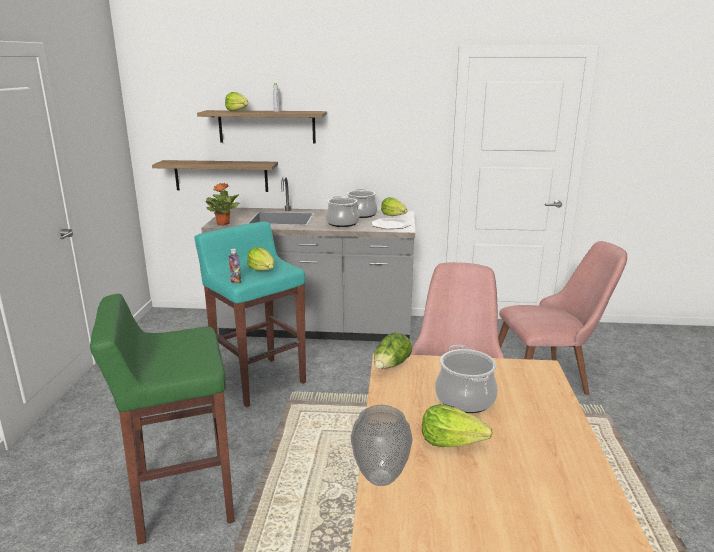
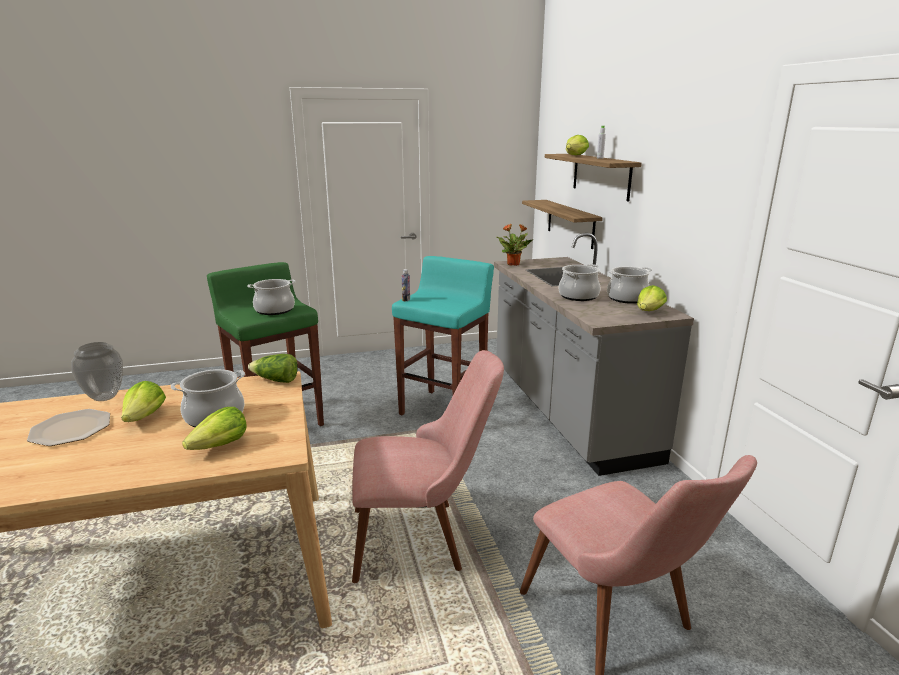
camera: 70 degrees right, 0 degrees up
(186, 347) = (274, 310): none -> cooking pot
(262, 270) = (440, 302): lettuce -> lettuce (220, 446)
(390, 225) = (606, 314): plate -> plate (71, 429)

